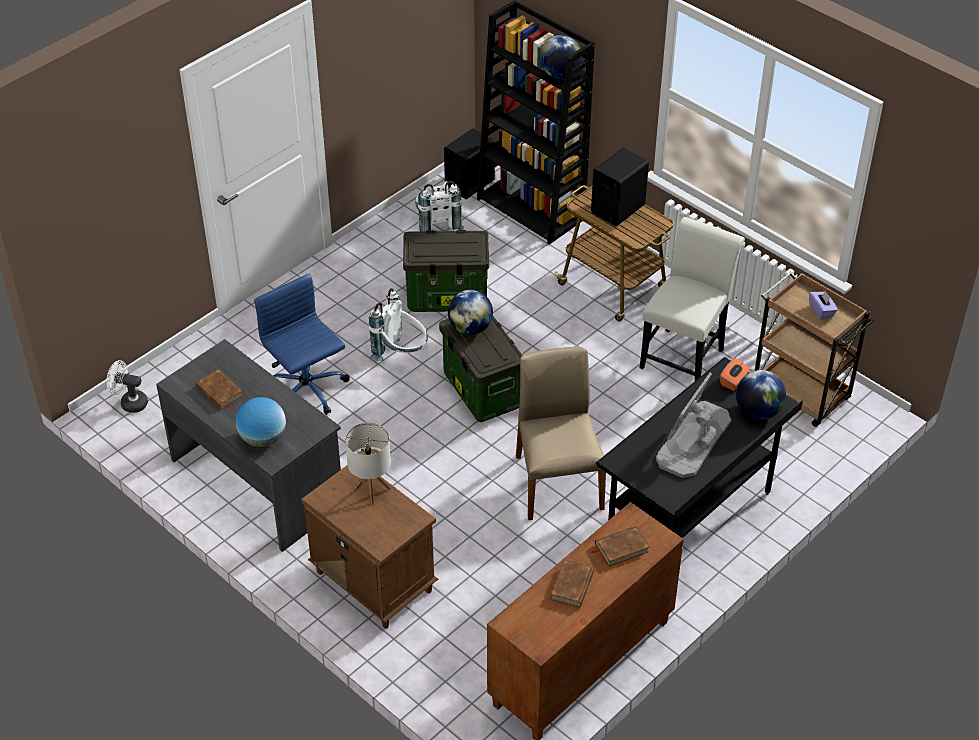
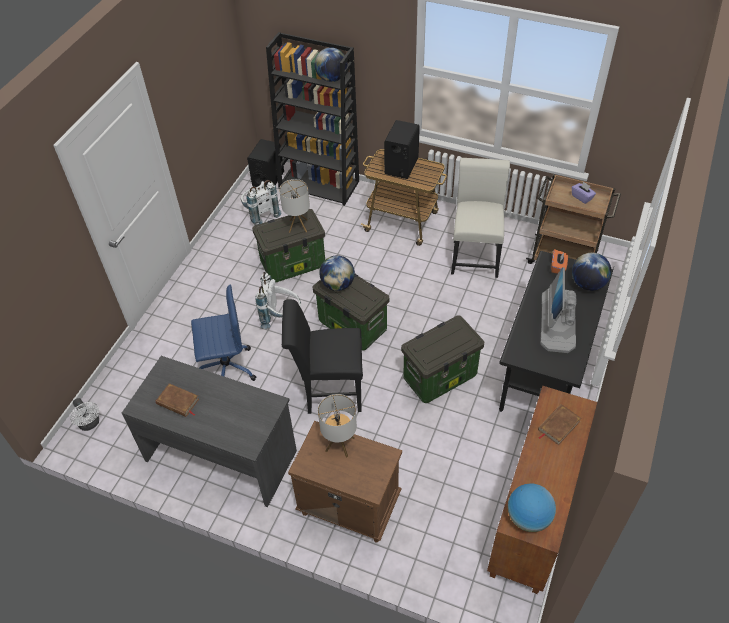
camera: 20 degrees left, 5 degrees up
(130, 403) = (90, 424): white fan -> white fan turned 120 degrees counterclockwise
(263, 438) = (232, 430): globe -> globe (528, 517)
(307, 392) = (226, 369): blue office chair -> blue office chair turned 135 degrees clockwise
(414, 454) = (328, 391): none -> black chair
(460, 246) = (298, 225): none -> table lamp
(557, 481) = (440, 376): beige chair -> storage box
(572, 586) = (542, 472): brown book -> none

